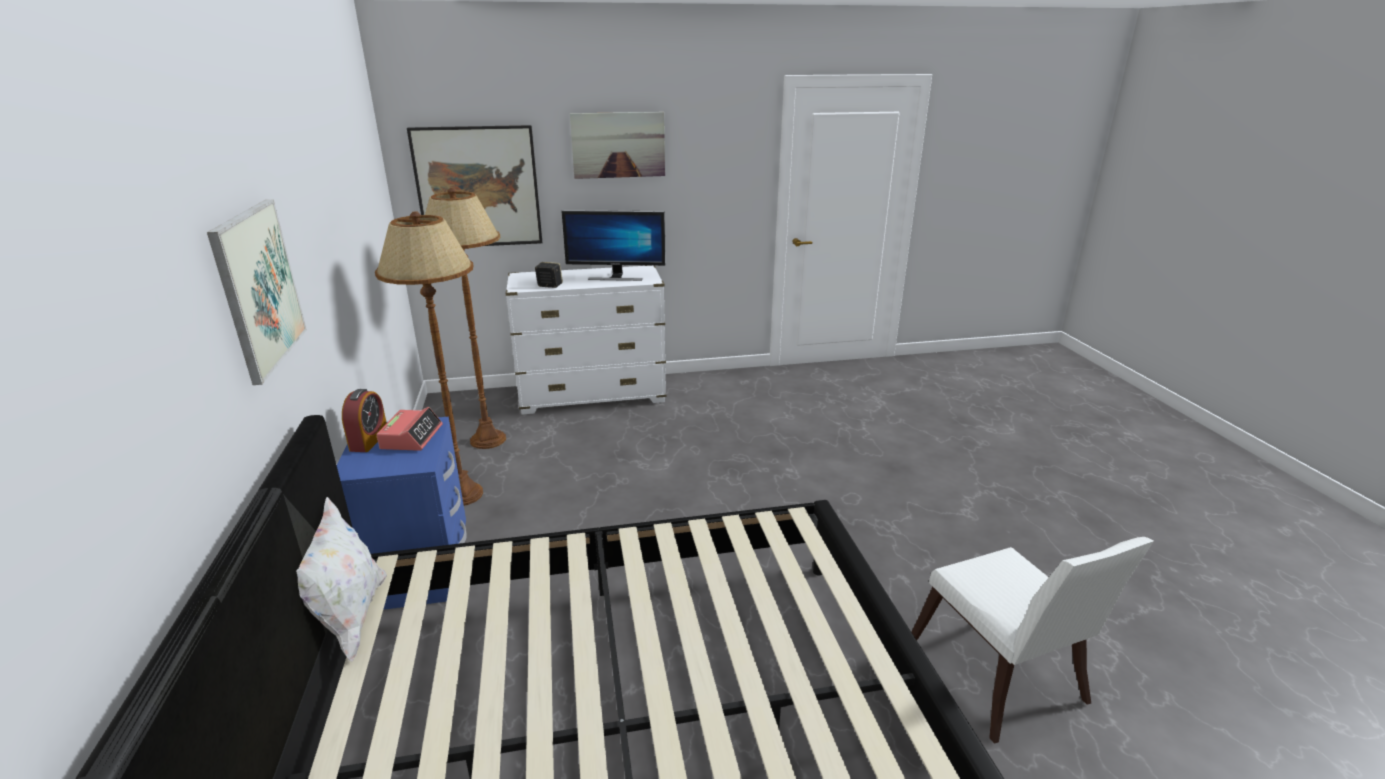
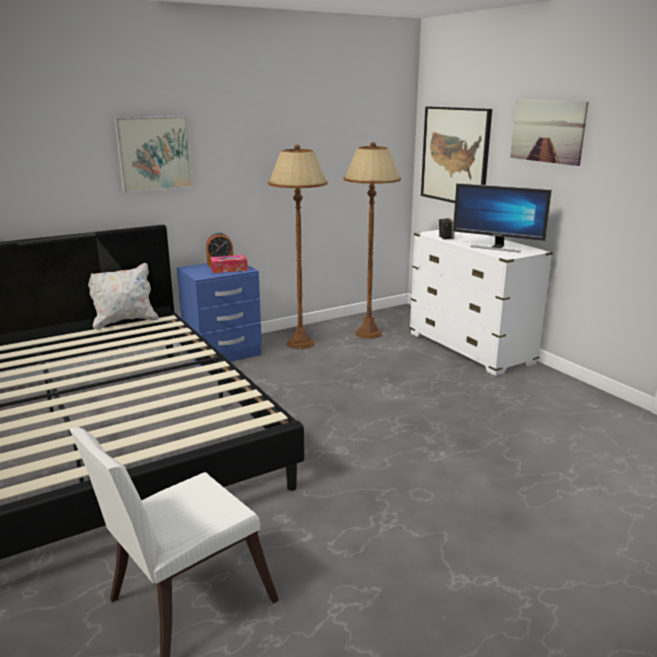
camera: 70 degrees right, 5 degrees down
(411, 437) = (229, 269): alarm clock -> tissue box
(616, 277) = (496, 247): monitor -> monitor turned 45 degrees counterclockwise

